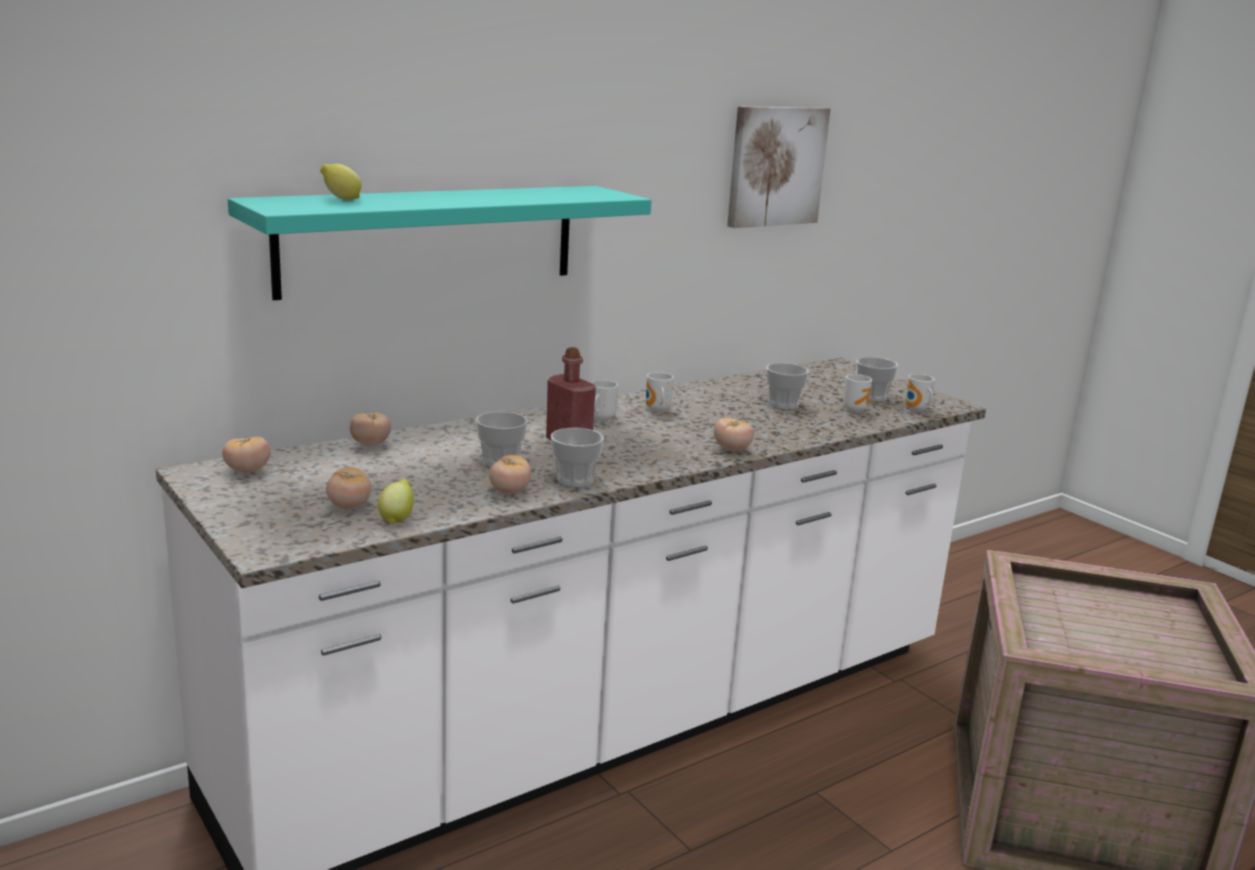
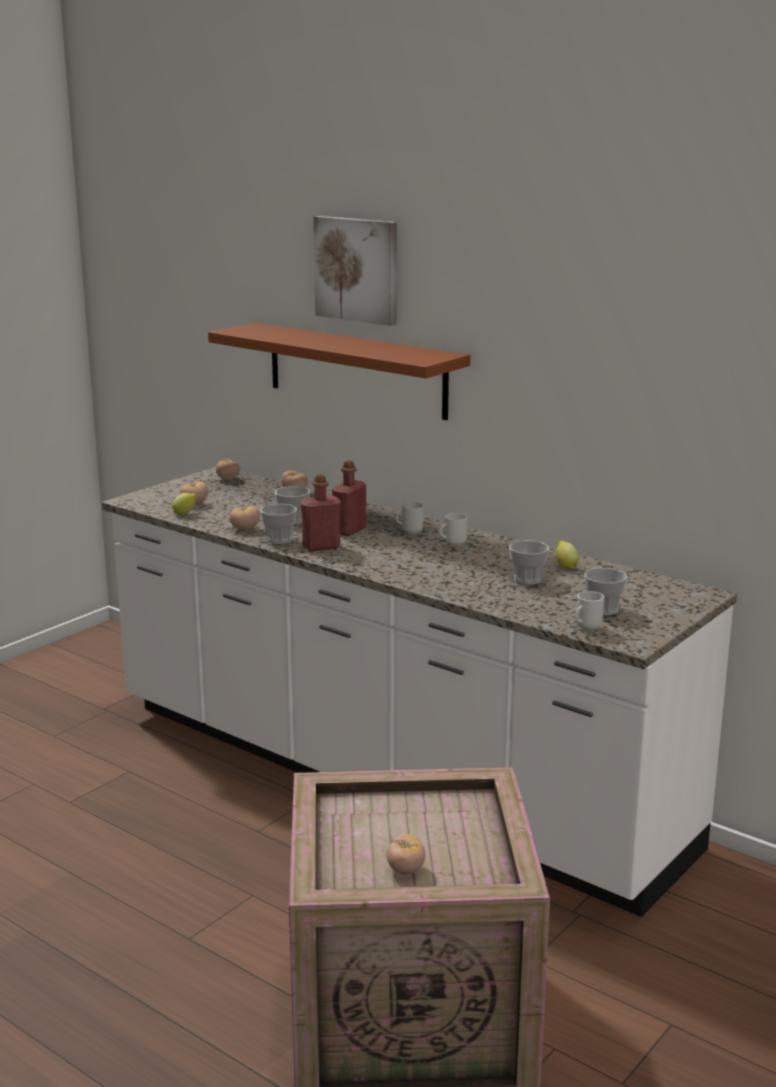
camera: 75 degrees right, 0 degrees up
(341, 199) = (282, 332): lemon -> lemon (565, 566)
(430, 239) = (356, 370): turquoise shelf -> brown shelf
(620, 464) = (321, 547): none -> red bottle
(731, 449) = (387, 572): tomato -> tomato (405, 870)
(775, 166) = (649, 368): picture -> picture (357, 269)
(855, 410) = (551, 605): mug -> none

